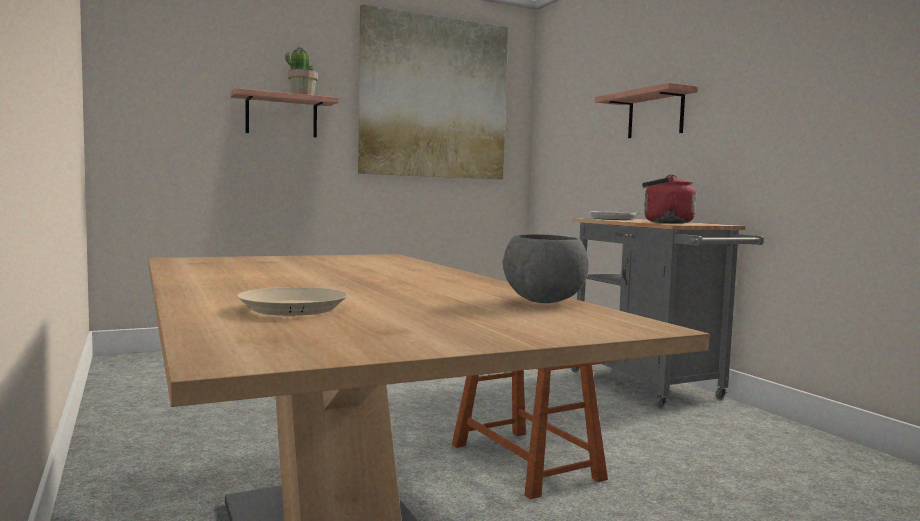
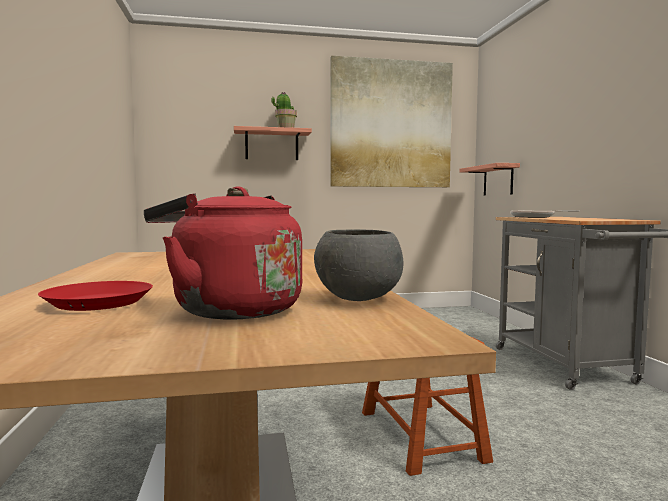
camera: 15 degrees right, 0 degrees up
(294, 309) = (99, 303): beige plate -> red plate
(655, 114) = (575, 123): shelf -> shelf (498, 180)
(664, 222) = (577, 219): red kettle -> red kettle (230, 310)

